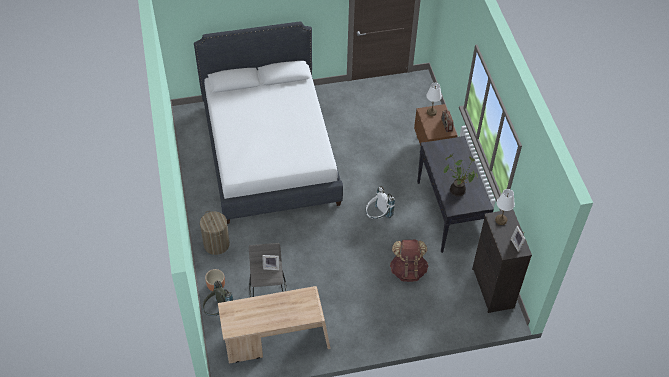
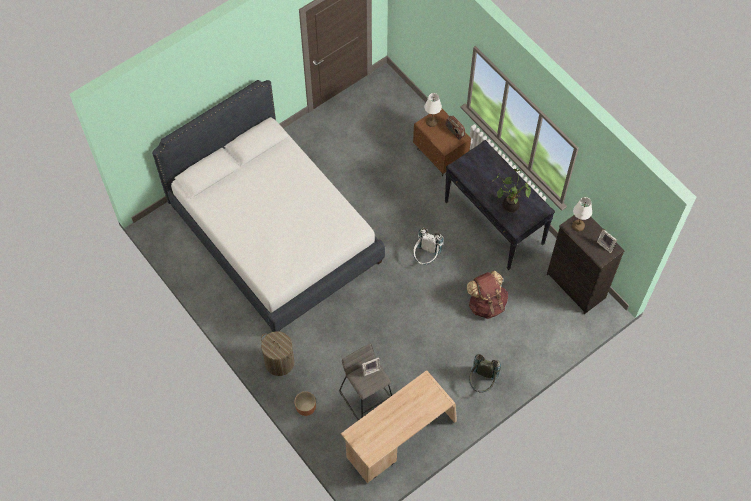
camera: 25 degrees left, 10 degrees up
(218, 311) = (324, 433): grey backpack -> grey backpack (481, 382)

